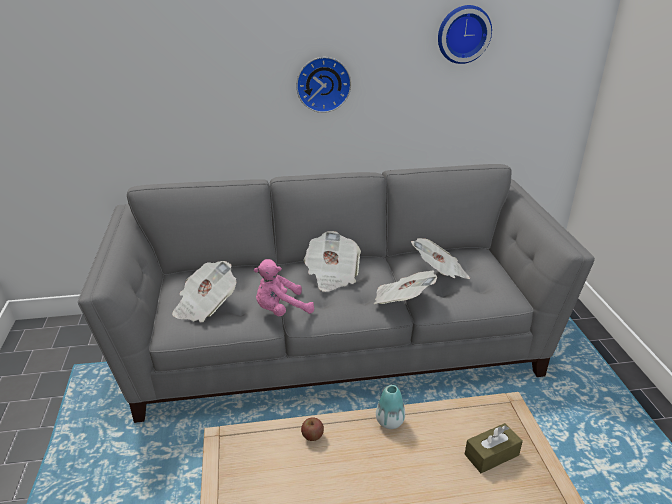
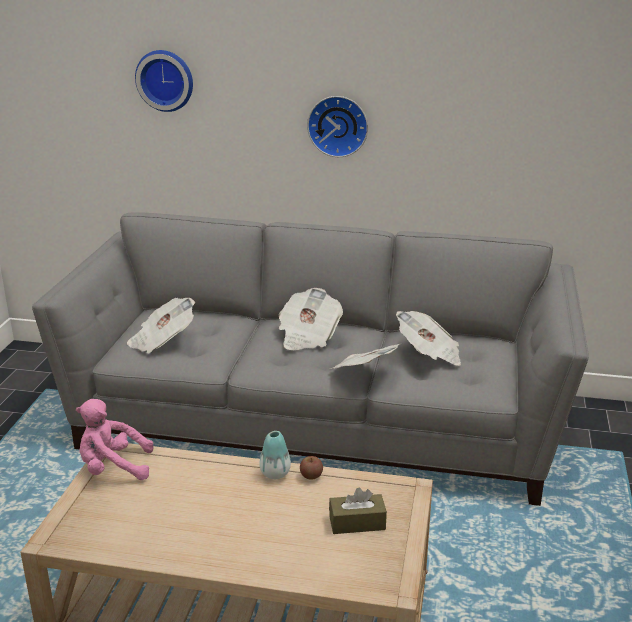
camera: 20 degrees right, 5 degrees down
(281, 310) = (233, 358): pink plush toy -> pink plush toy (113, 468)
(312, 436) = (193, 467): apple -> apple (311, 476)
(463, 34) = (502, 82): wall clock -> wall clock (166, 80)

